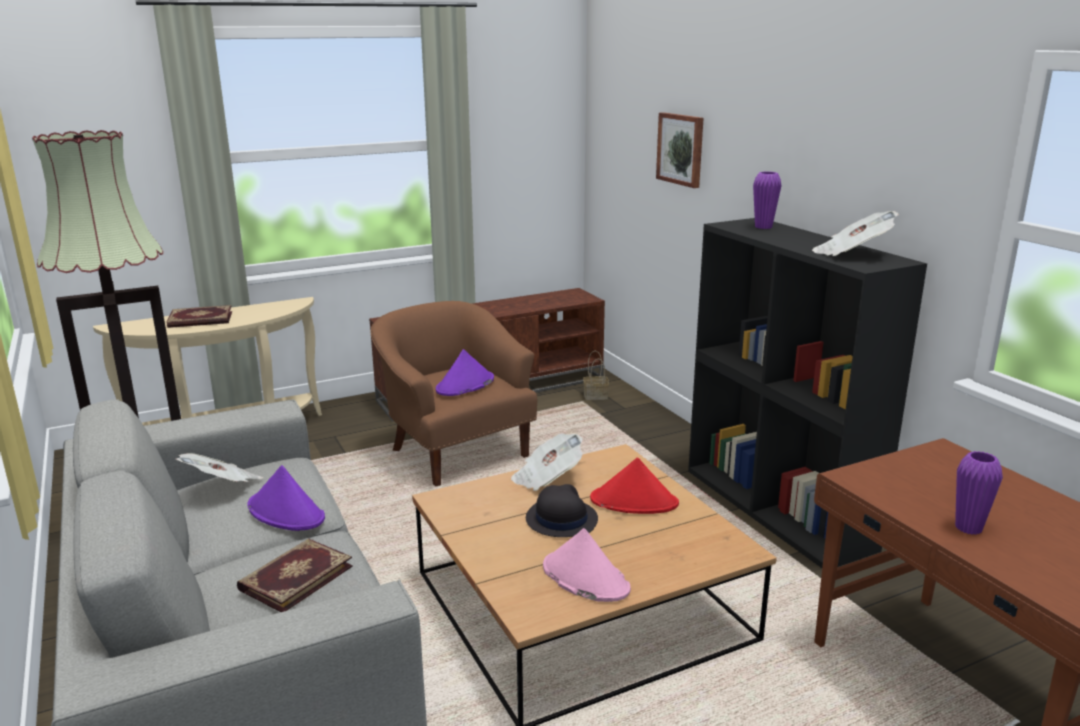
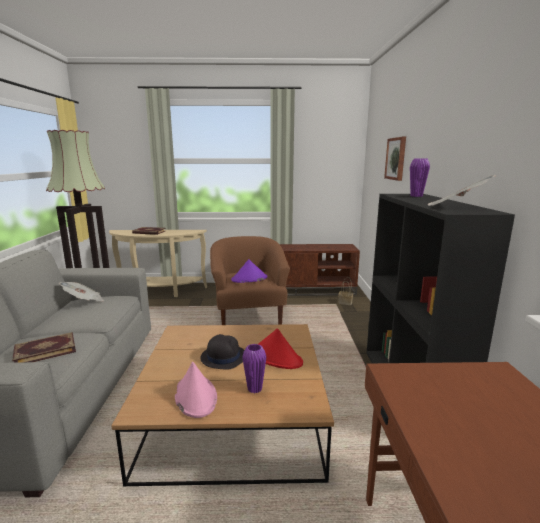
camera: 25 degrees right, 5 degrees down
(286, 512) = (89, 318): purple hat -> none
(547, 478) = (242, 333): newspaper -> none
(968, 528) = (461, 448): purple vase -> purple vase (254, 389)

